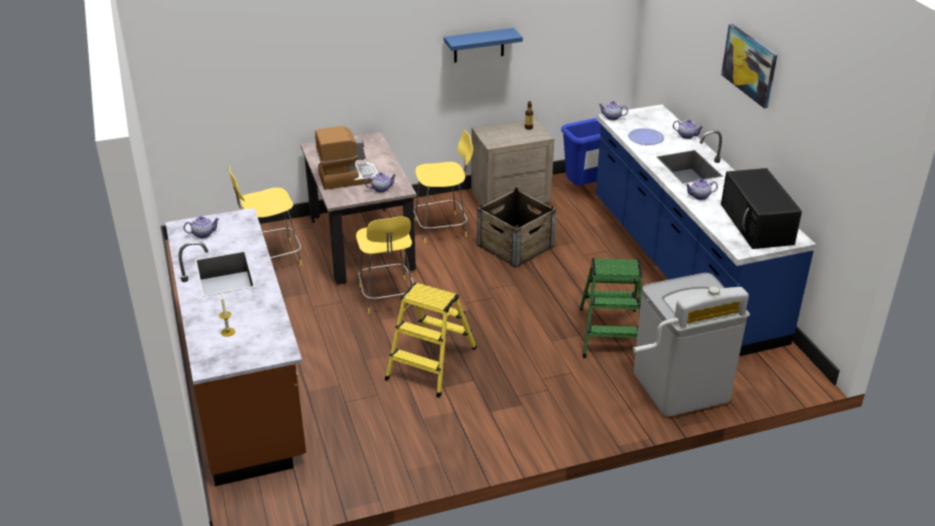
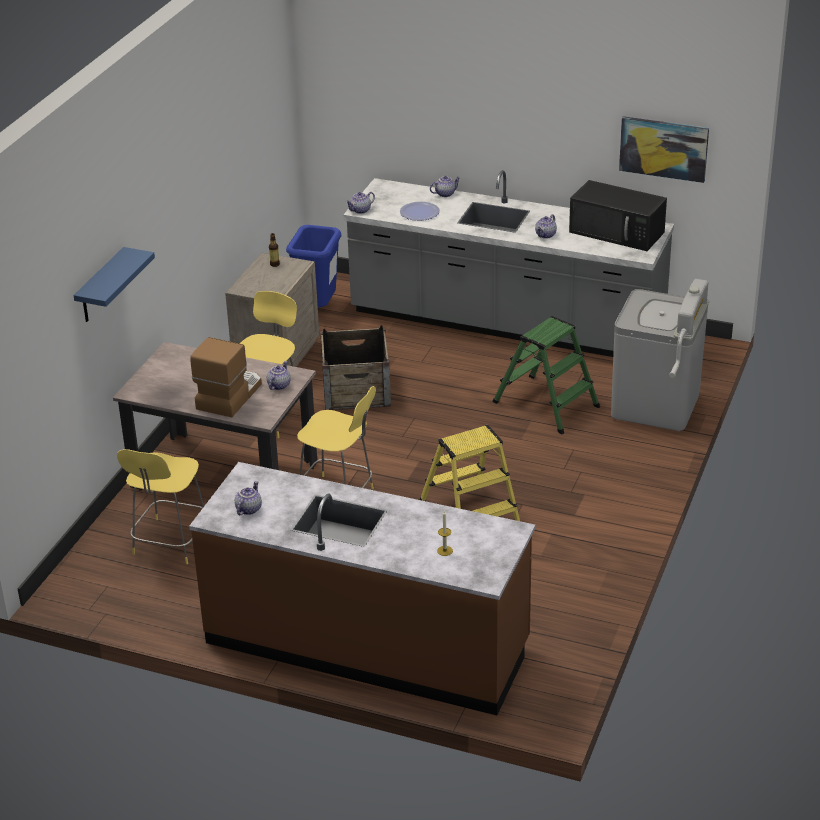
camera: 50 degrees left, 0 degrees up
(478, 45) = (210, 194): blue shelf -> blue shelf (101, 287)
(681, 268) = (506, 324): blue counter -> grey counter
(749, 65) = (523, 92): picture -> picture (663, 148)

